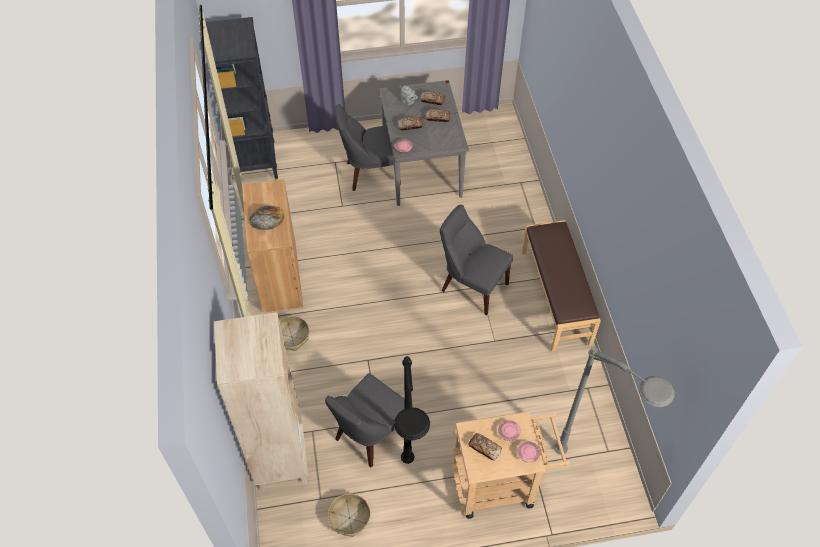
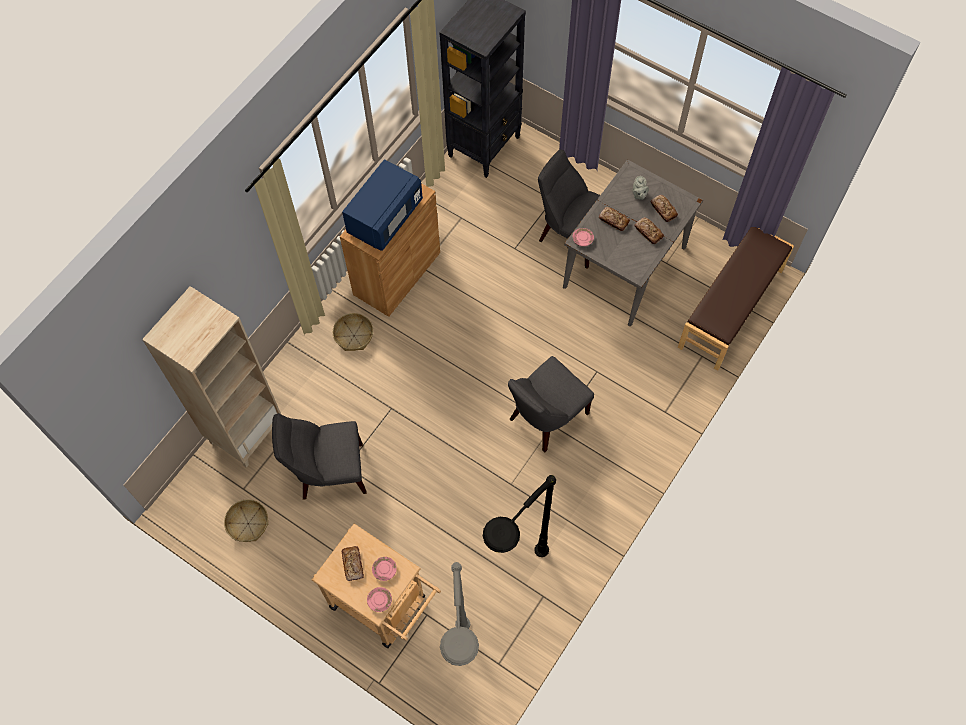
camera: 45 degrees right, 10 degrees up
(267, 218) = (384, 217): bread -> blue microwave
(410, 498) = (305, 551): black floor lamp -> black floor lamp (512, 585)
(471, 286) = (545, 418): grey chair -> grey chair turned 120 degrees counterclockwise
(556, 297) = (609, 493): brown bench -> brown bench (731, 309)

